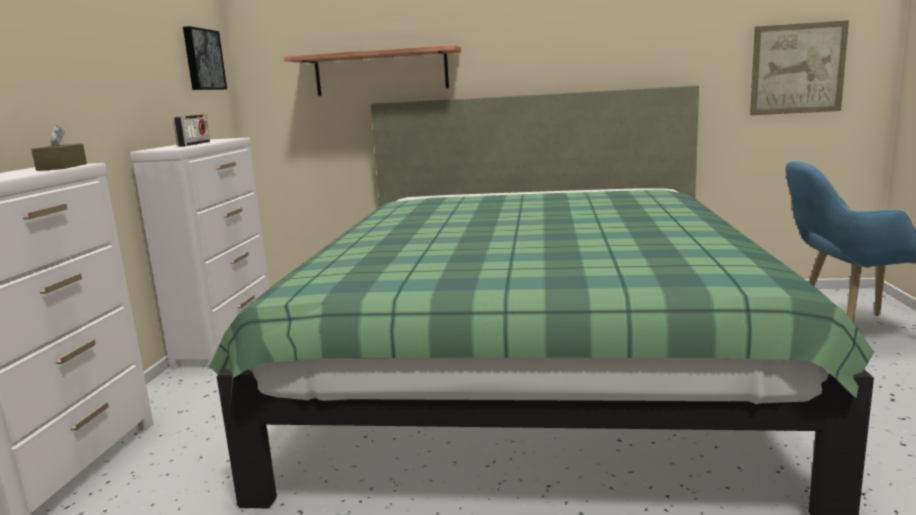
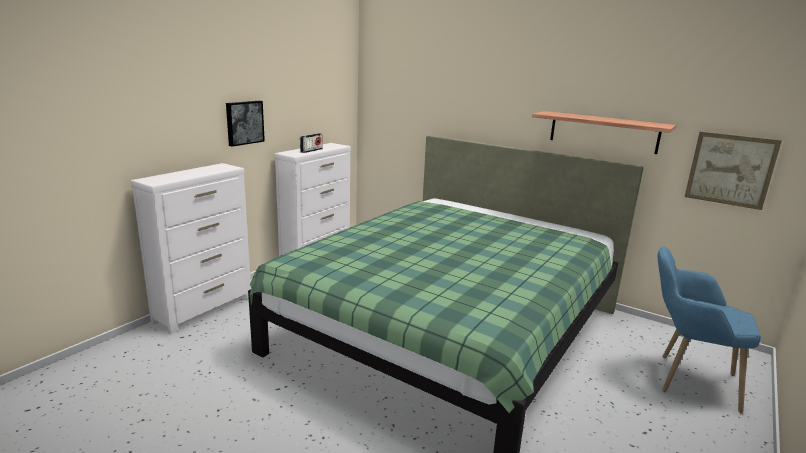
camera: 25 degrees right, 5 degrees up
(62, 167) = (222, 169): brown tissue box -> none
(202, 60) = (336, 95): picture -> picture (244, 122)
(381, 72) = (438, 116): shelf -> shelf (603, 132)

